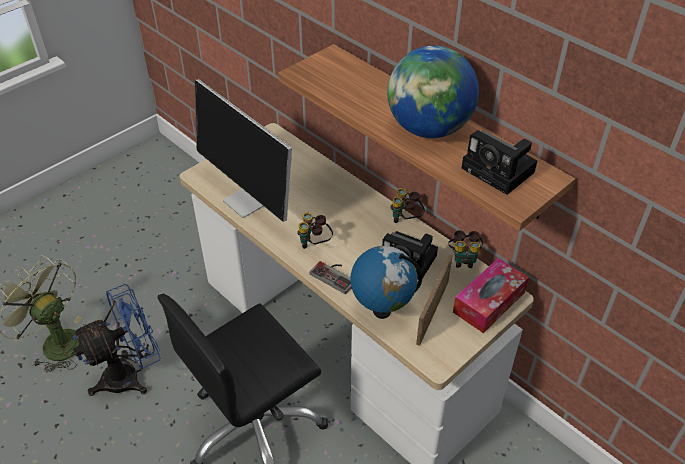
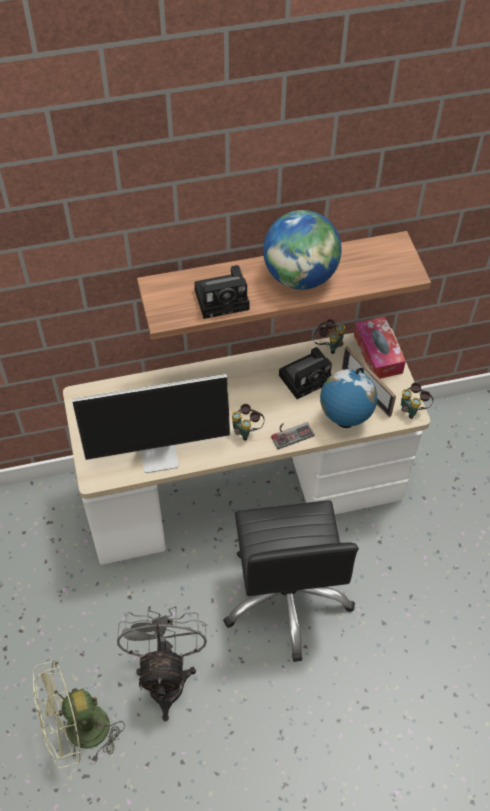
camera: 60 degrees left, 10 degrees up
(130, 375) = (166, 676): blue fan -> grey fan
(406, 220) = (262, 357): binoculars -> binoculars (413, 409)
(500, 171) = (375, 264): camera -> camera (224, 299)

